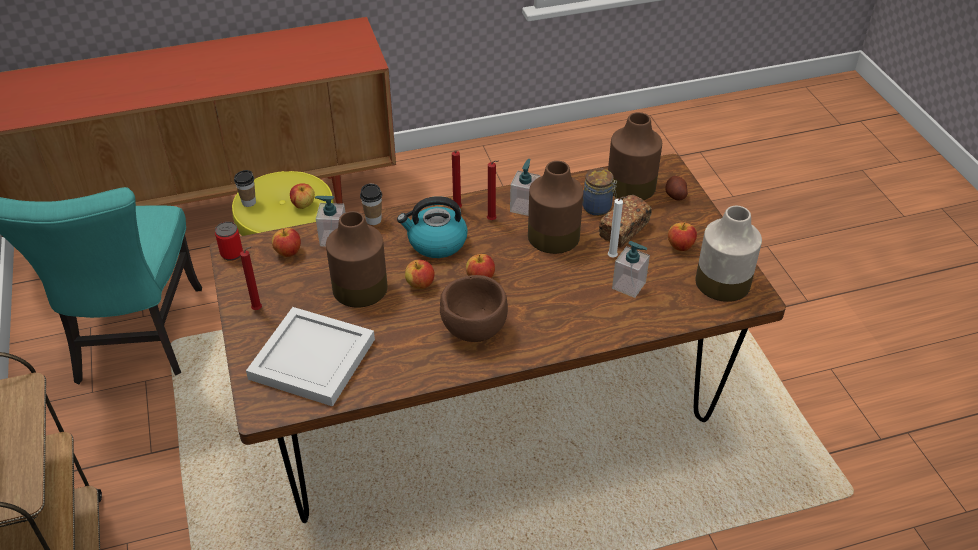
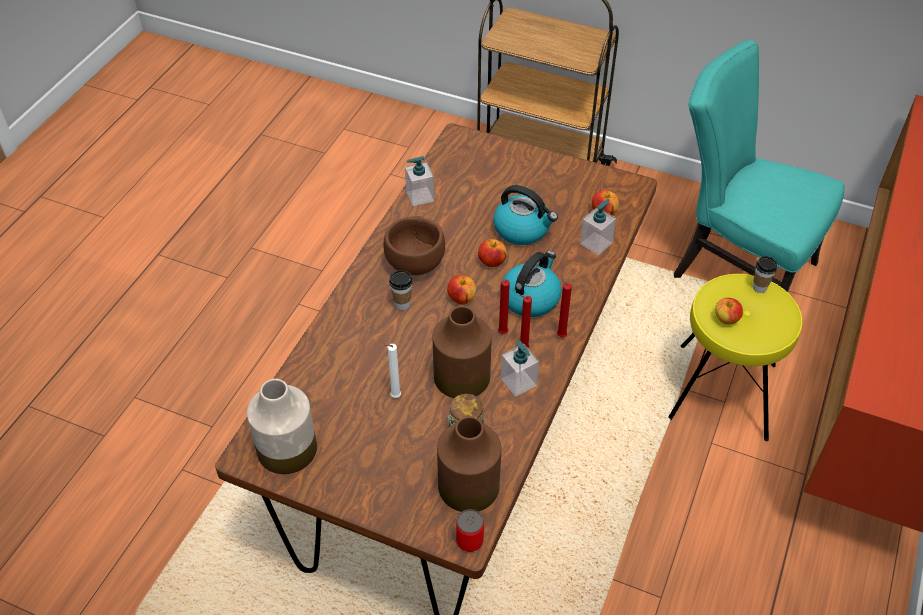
camera: 130 degrees right, 5 degrees up
(231, 253) = (631, 184): can -> can (469, 541)
(259, 309) = (553, 173): red candle -> red candle (501, 333)
(314, 358) = (476, 176): white tray -> none
(359, 288) = (523, 229): brown vase -> kettle
(373, 220) = (597, 277): cup -> cup (402, 304)
(624, 230) = (417, 430): bread -> none
(629, 285) = (354, 382): soap dispenser -> soap dispenser (419, 196)
(675, 195) = (419, 510): potato -> none
(680, 246) = (355, 454): apple -> none

